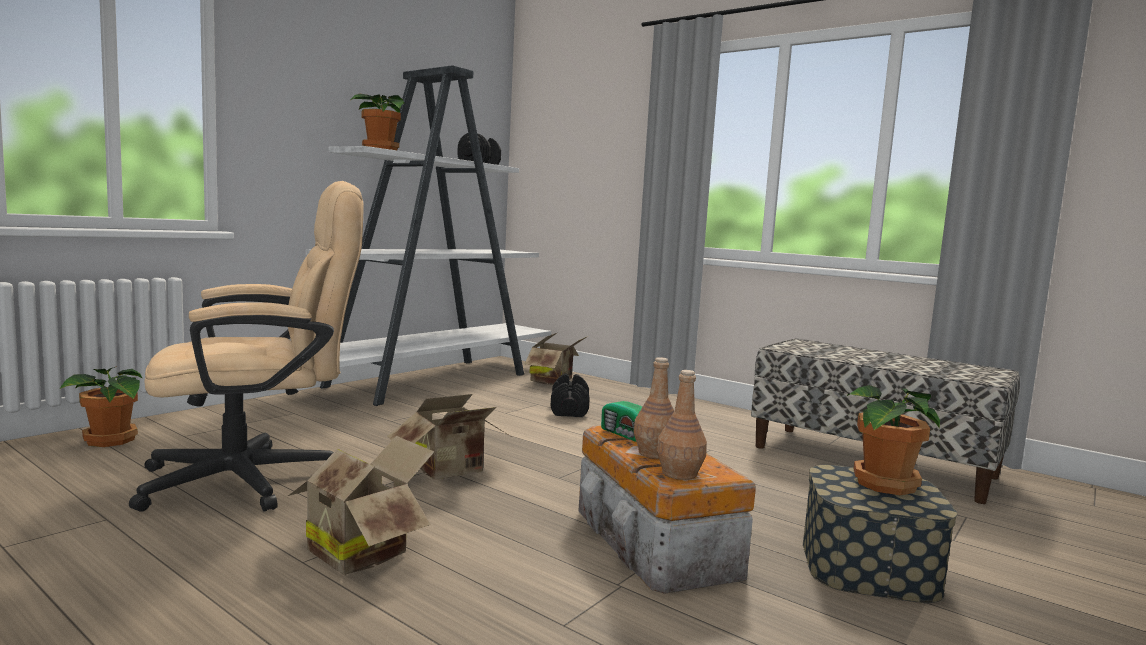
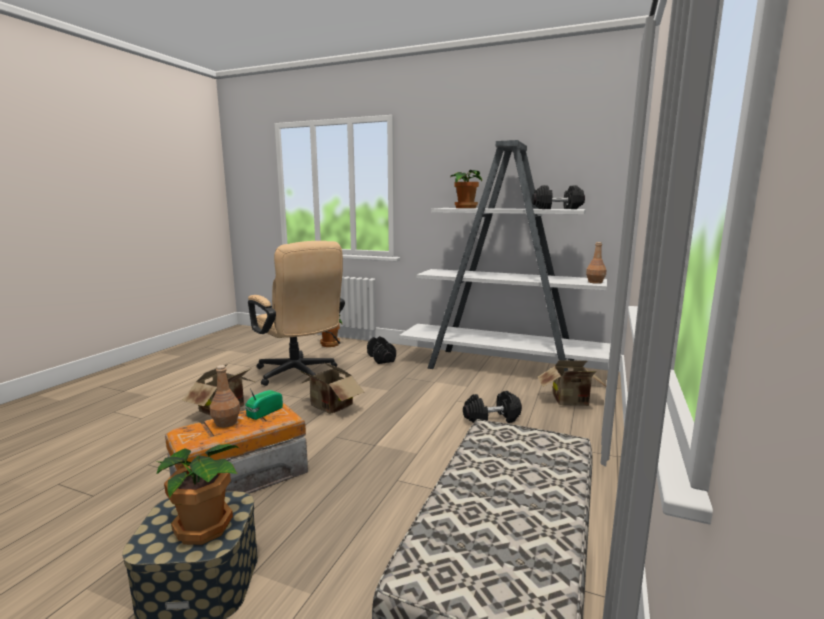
camera: 75 degrees right, 5 degrees up
(281, 420) = (381, 358): none -> black dumbbell
(679, 473) = (188, 432): brown bottle -> brown bottle (595, 282)

